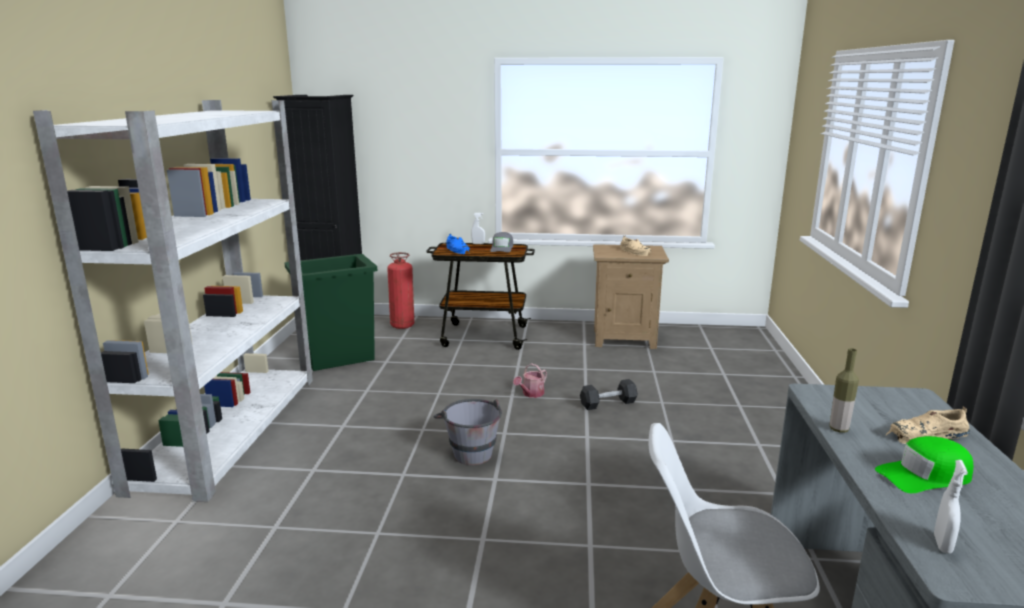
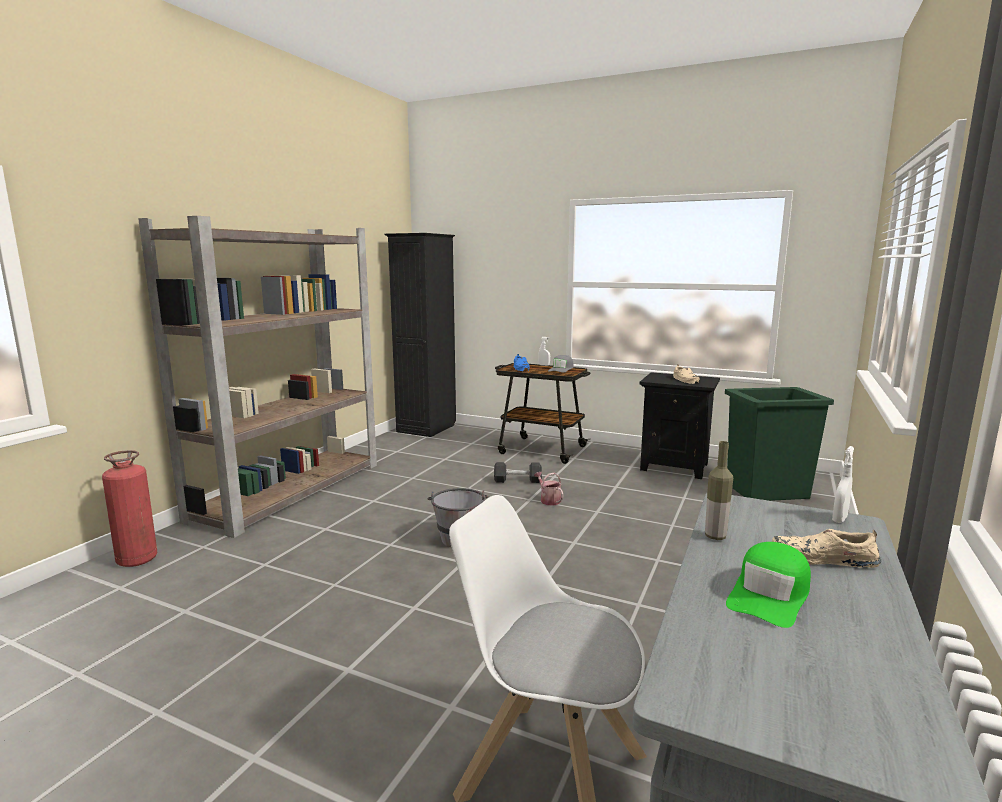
camera: 20 degrees right, 5 degrees down
(230, 429) = (290, 491): white bookcase -> brown bookcase
(338, 357) = (409, 451): green trash can -> green trash can (765, 491)
(402, 325) = (479, 434): fire extinguisher -> fire extinguisher (137, 560)
(531, 394) = (548, 500): watering can -> watering can turned 90 degrees clockwise
(608, 403) = (616, 518): black dumbbell -> black dumbbell (517, 480)
(625, 339) = (675, 467): beige nightstand -> black nightstand
(924, 476) = (770, 595): green cap -> green cap turned 60 degrees counterclockwise
(942, 544) = (708, 662): white spray bottle -> white spray bottle (839, 519)

